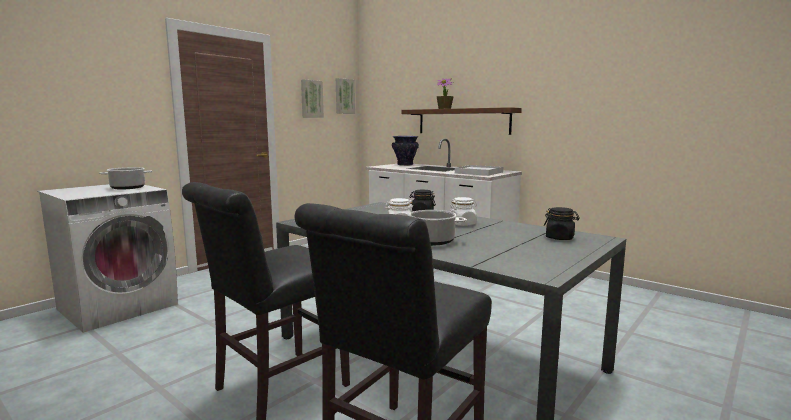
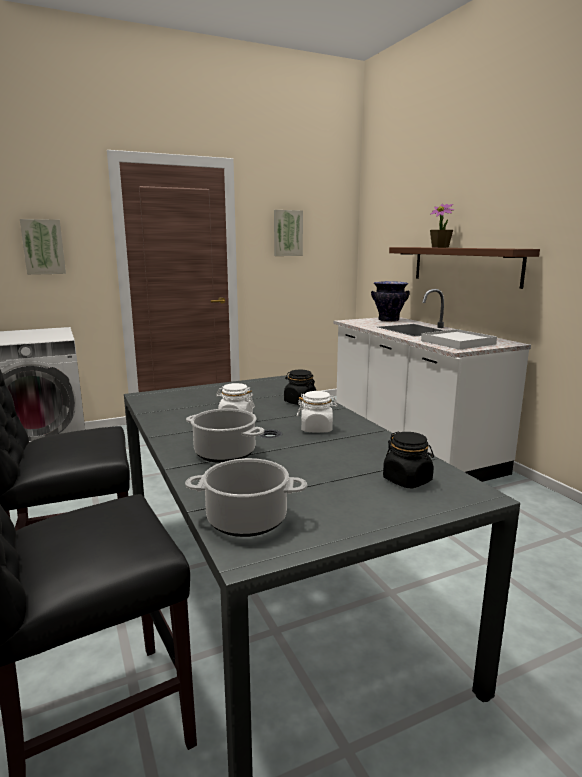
camera: 25 degrees right, 5 degrees up
(127, 188) = (48, 335): cooking pot -> cooking pot (245, 520)
(344, 96) = (335, 228): picture -> picture (43, 247)

